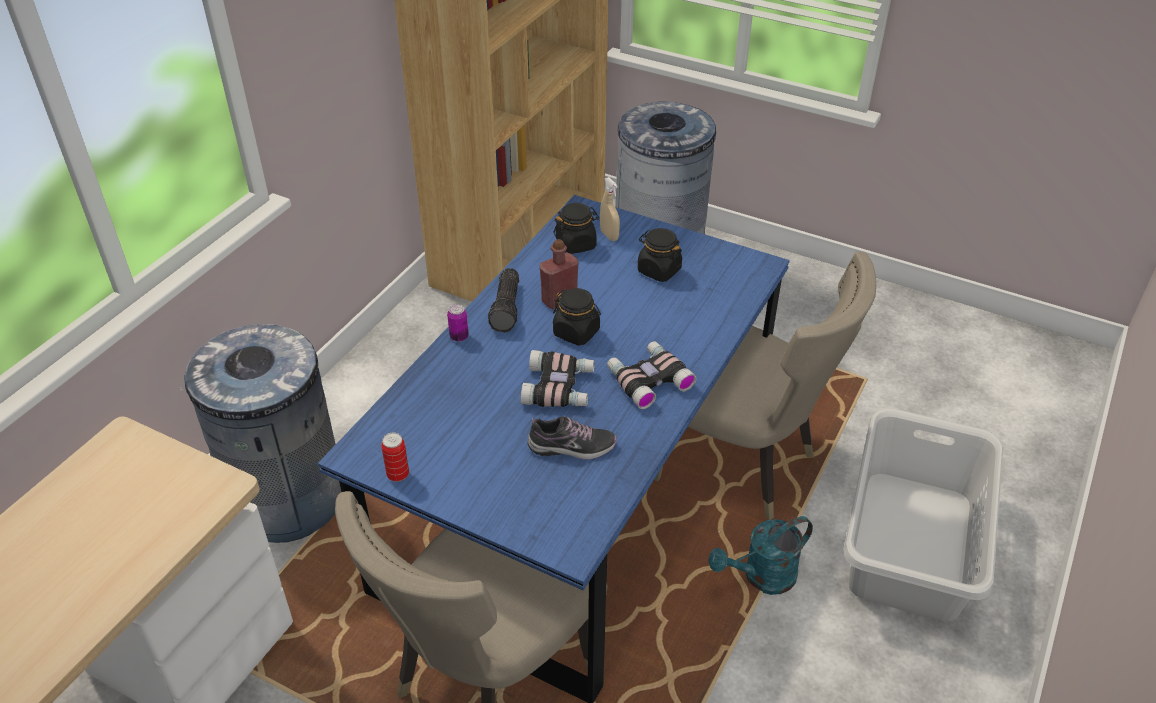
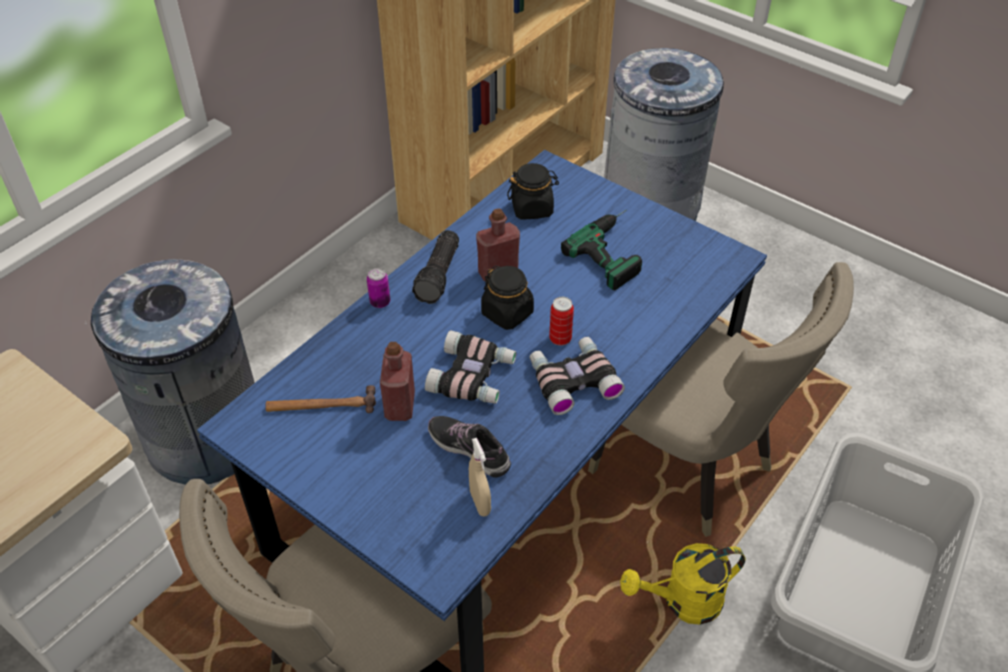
camera: 10 degrees right, 5 degrees up
(398, 475) = (276, 455): can -> can (560, 339)
(428, 428) = (321, 405): none -> hammer
(500, 419) = (400, 405): none -> red bottle
(572, 447) = (469, 449): shoe -> shoe turned 150 degrees counterclockwise
(609, 235) = (571, 202): beige spray bottle -> beige spray bottle (480, 503)
(658, 270) = (616, 250): black jar -> power drill
(761, 578) = (683, 602): turquoise watering can -> yellow watering can

